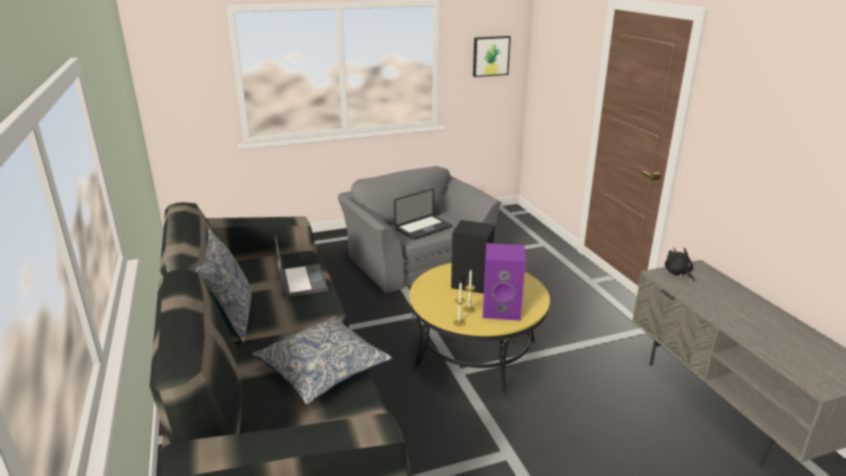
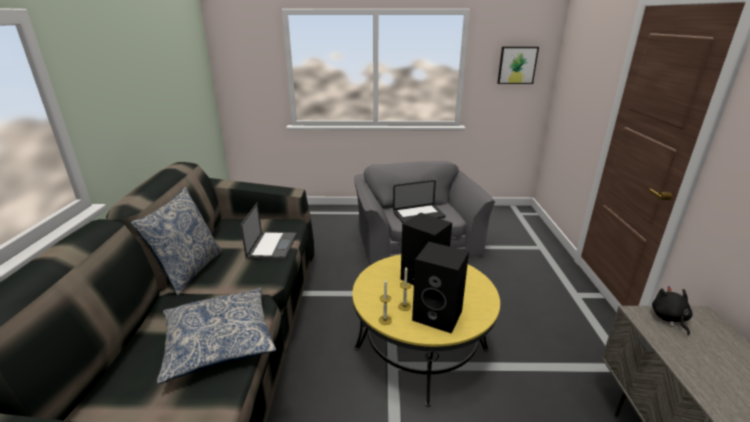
camera: 20 degrees right, 0 degrees up
(502, 309) = (438, 315): purple speaker -> black speaker

